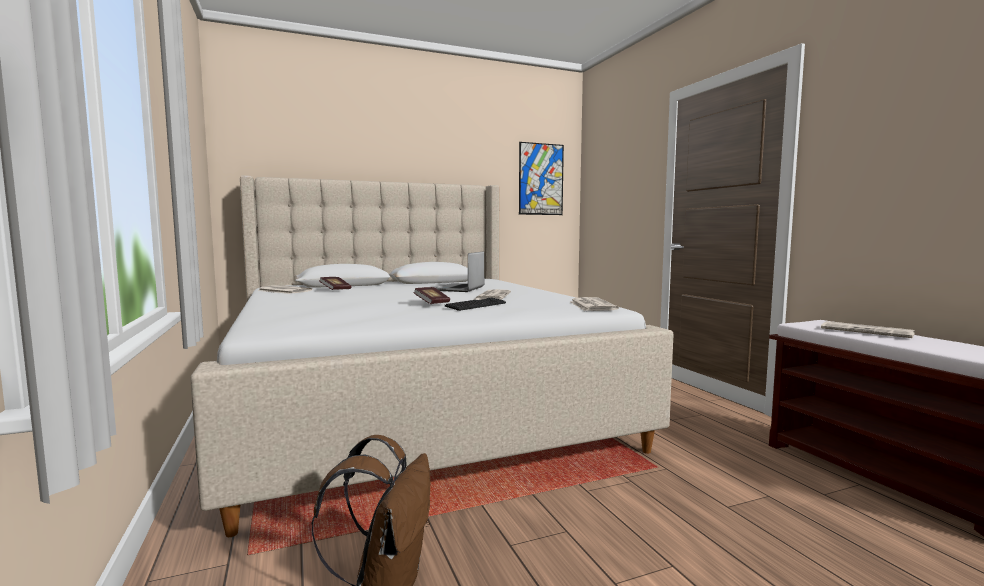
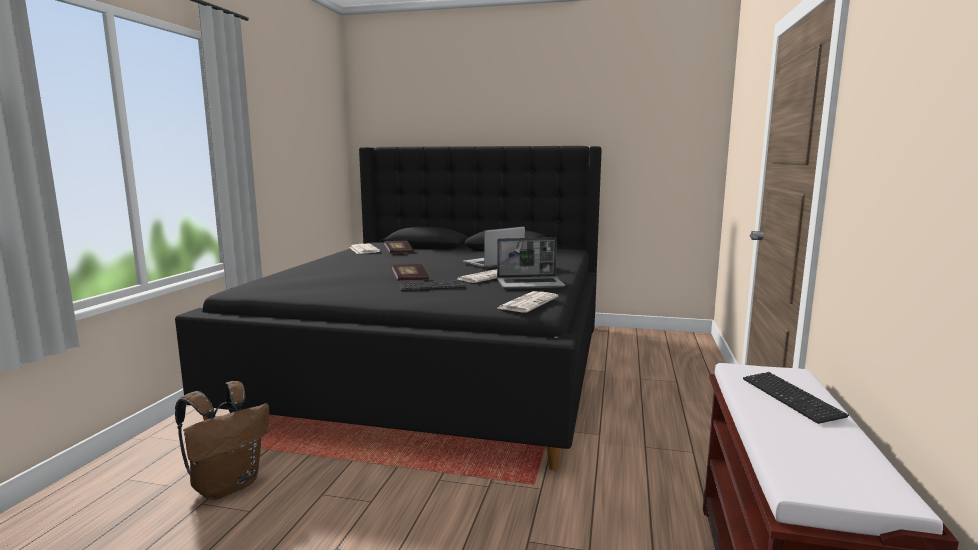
camera: 35 degrees right, 5 degrees up
(415, 405) = (439, 366): beige bed -> black bed
(541, 179) = (669, 134): picture -> none
(545, 296) = (531, 284): none -> laptop
(868, 331) = (791, 398): newspaper -> keyboard

